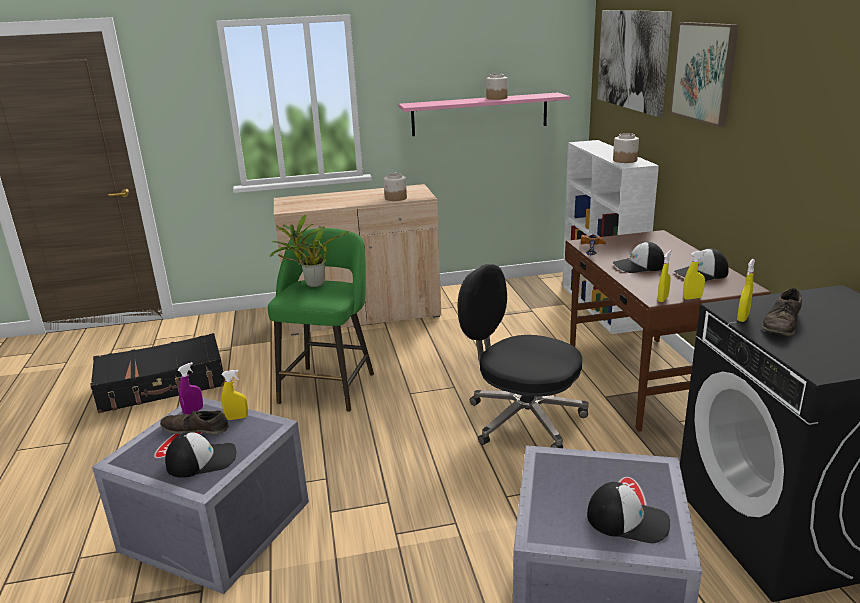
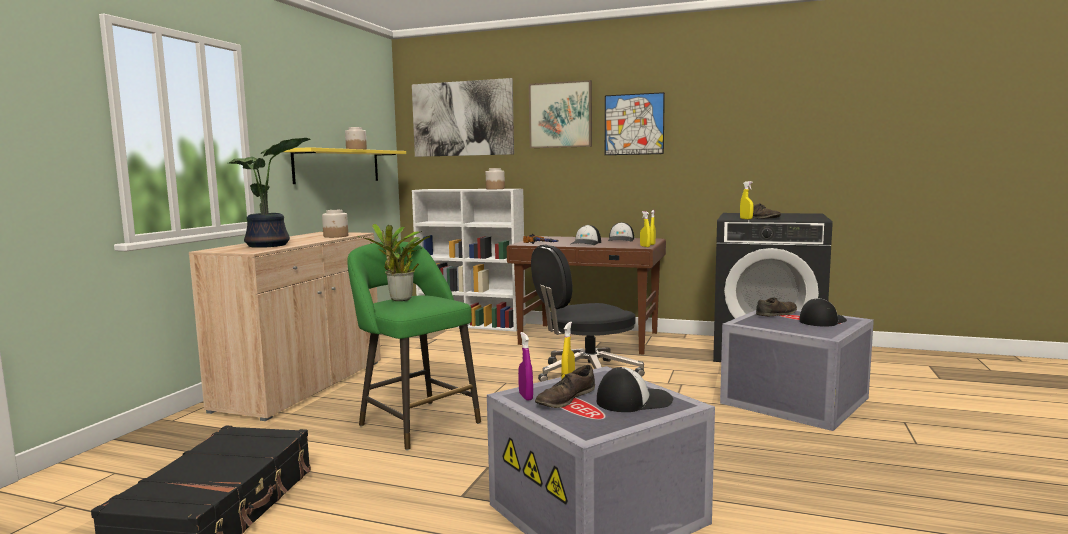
camera: 60 degrees left, 15 degrees down
(202, 460) = (633, 401): cap -> cap turned 60 degrees clockwise
(320, 202) = (270, 245): none -> potted plant
(480, 114) = (338, 166): pink shelf -> yellow shelf
(629, 474) = (776, 313): none -> brown shoe
(770, 104) = (634, 124): none -> picture

